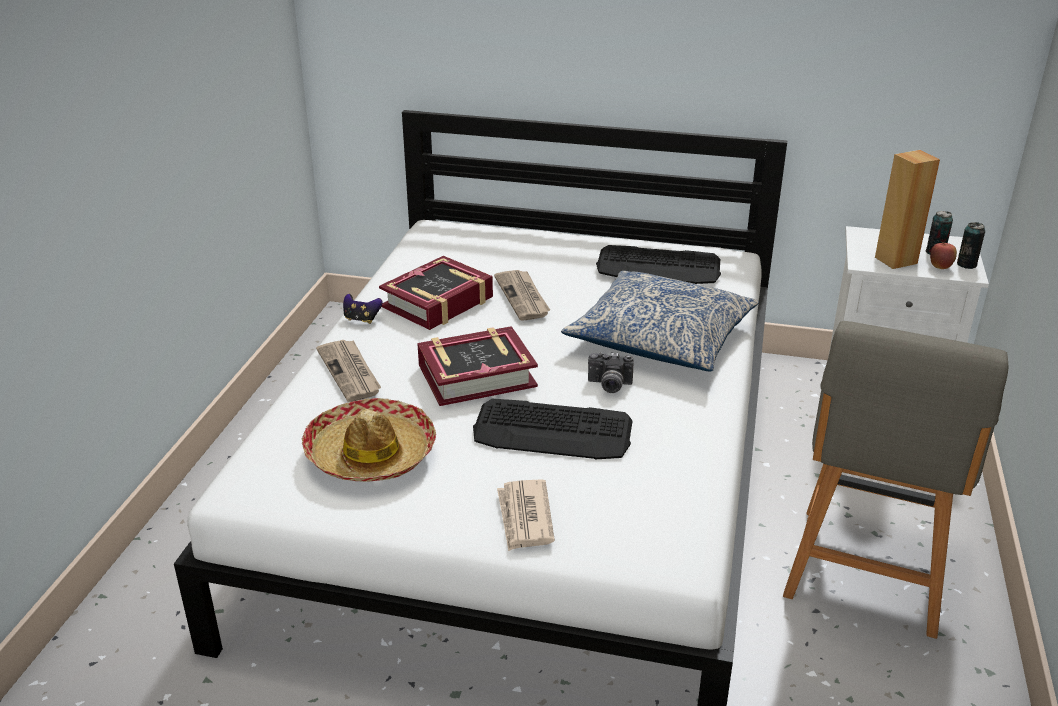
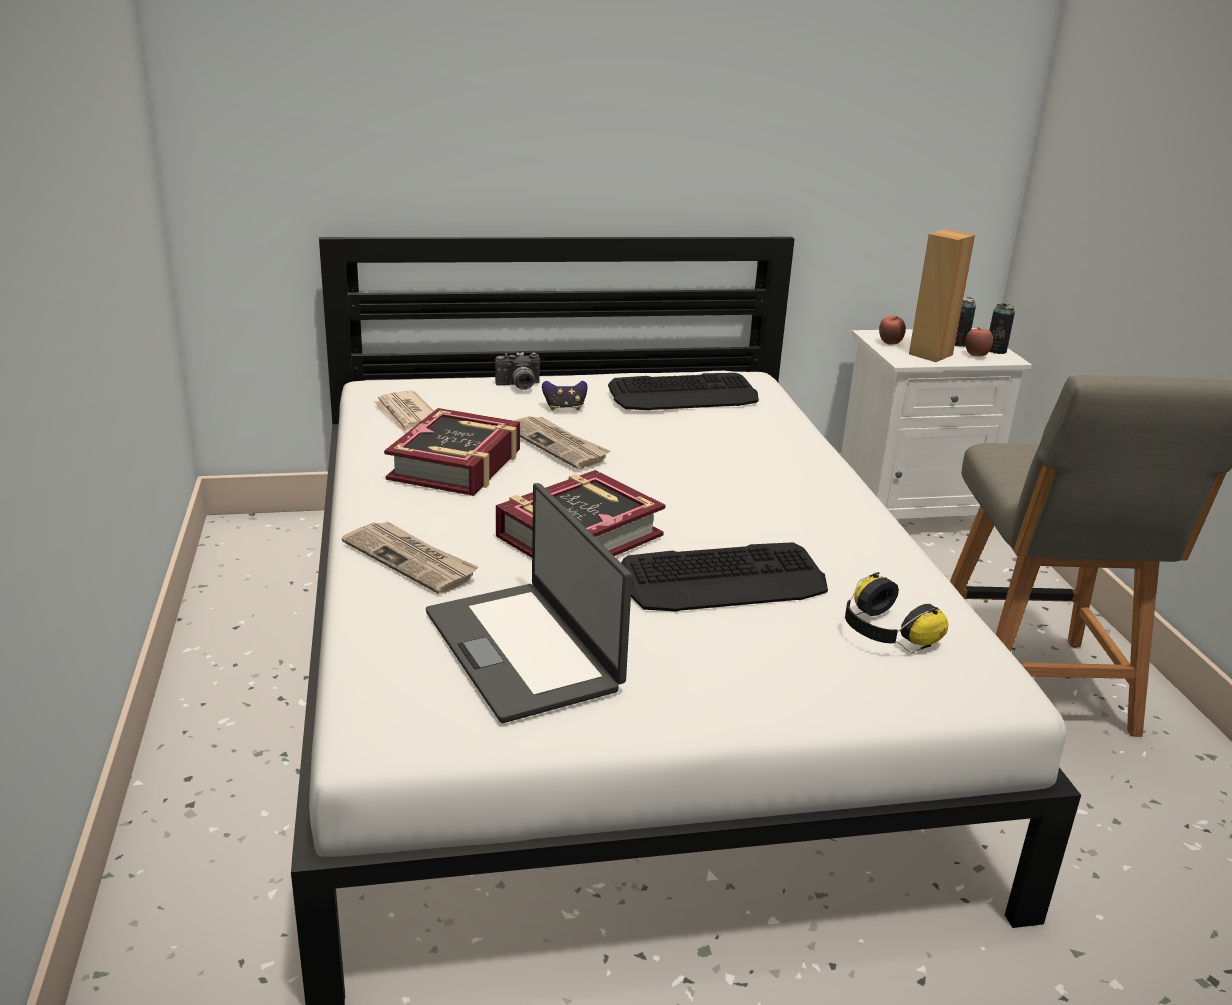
camera: 25 degrees left, 5 degrees down
(362, 319) = (372, 497): game controller -> game controller (564, 408)
(370, 454) = (524, 649): hat -> laptop
(524, 518) = (782, 681): newspaper -> newspaper (407, 415)
(609, 386) = (742, 520): camera -> camera (519, 386)
(635, 499) = (884, 633): none -> headphones
(660, 338) = (750, 464): pillow -> none
(868, 244) = (890, 343): none -> apple

